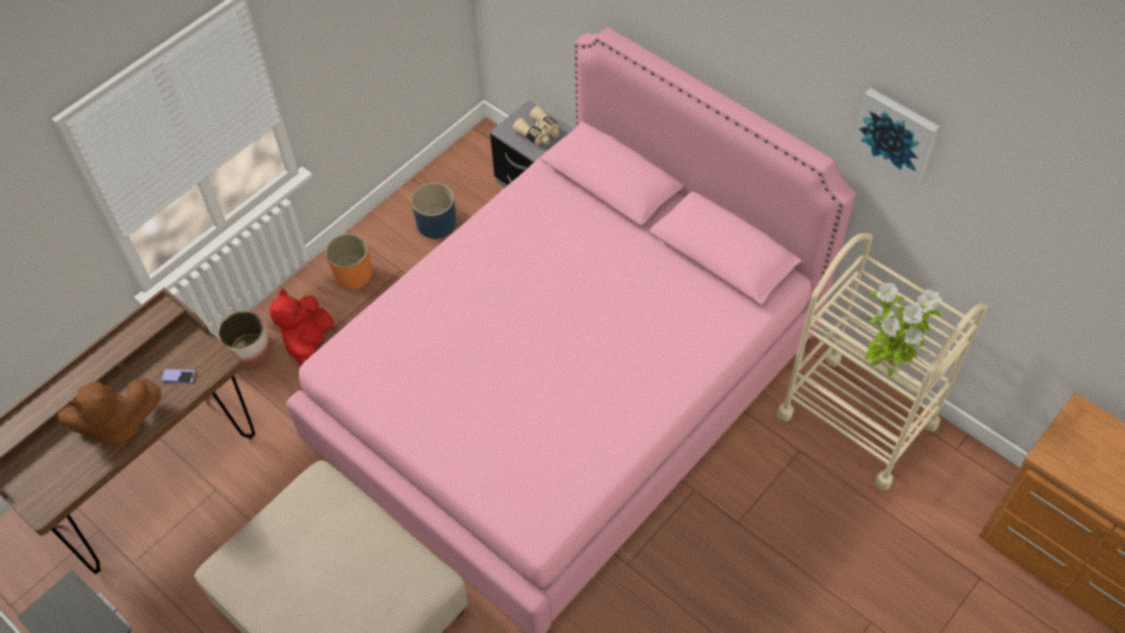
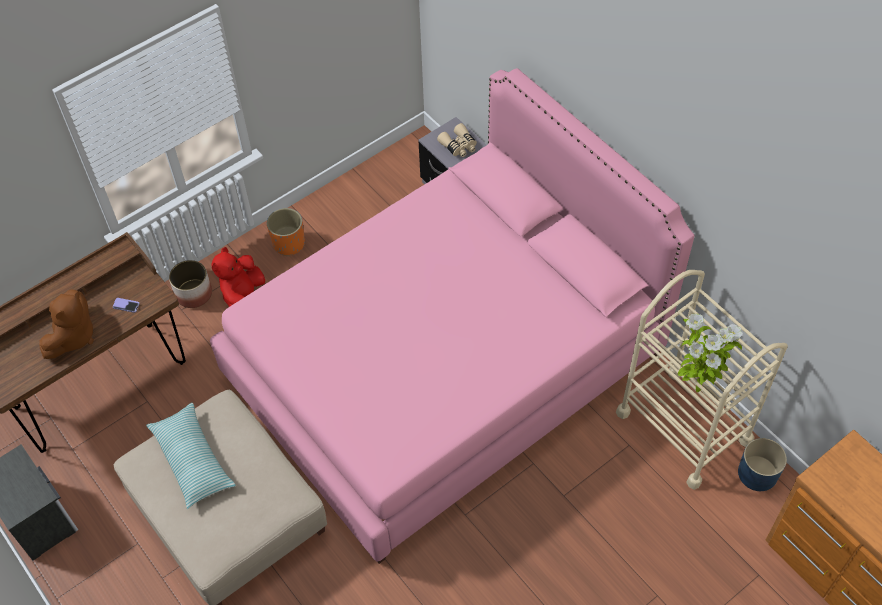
camera: 10 degrees right, 0 degrees up
(118, 425) = (73, 337): brown plush toy -> brown plush toy turned 60 degrees counterclockwise
(293, 554) = (192, 460): none -> pillow
(437, 223) = (365, 209): blue planter -> blue planter (758, 473)
(896, 134) = (725, 192): picture -> none

